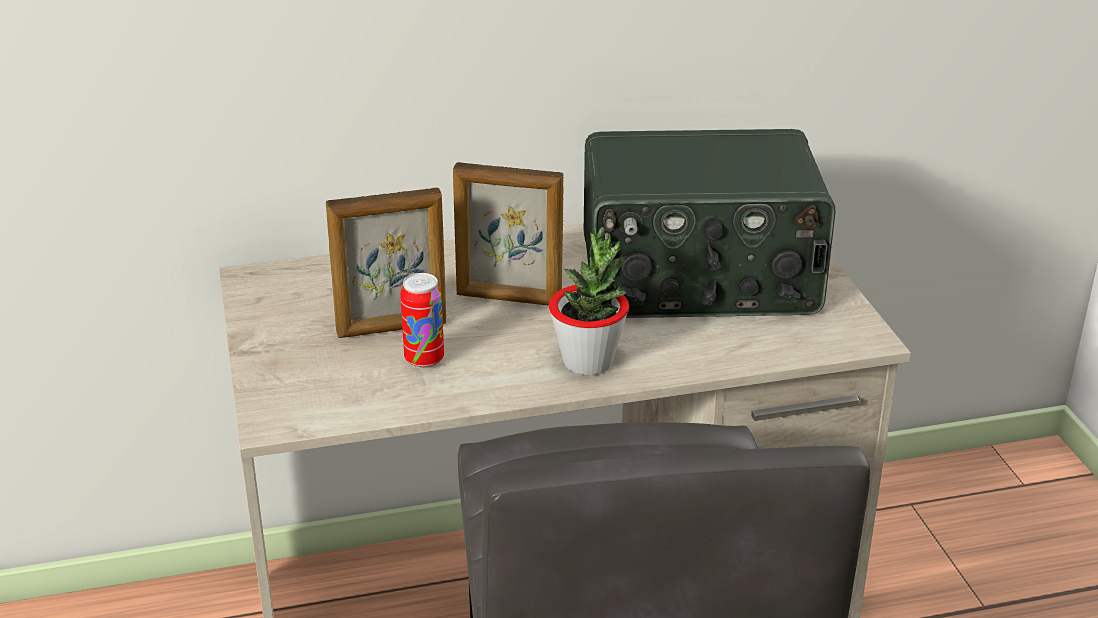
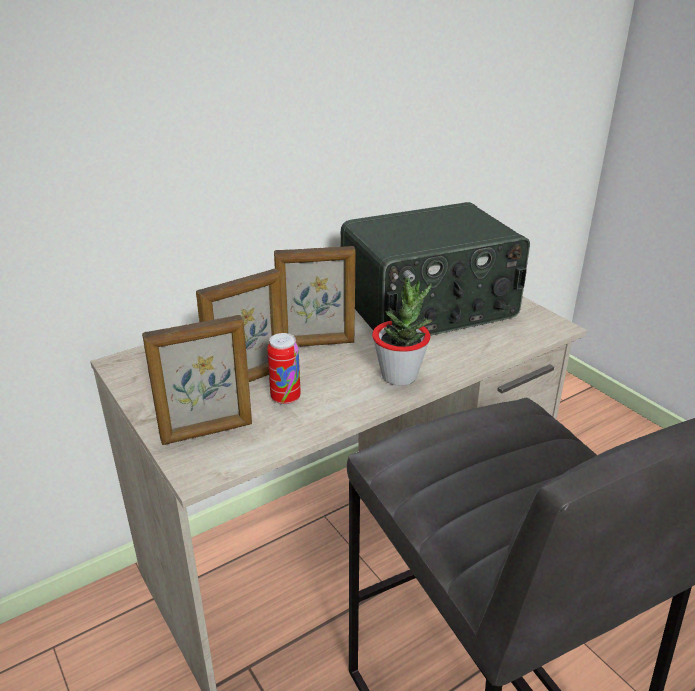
camera: 20 degrees left, 0 degrees up
(308, 380) = (207, 432): none -> picture frame

